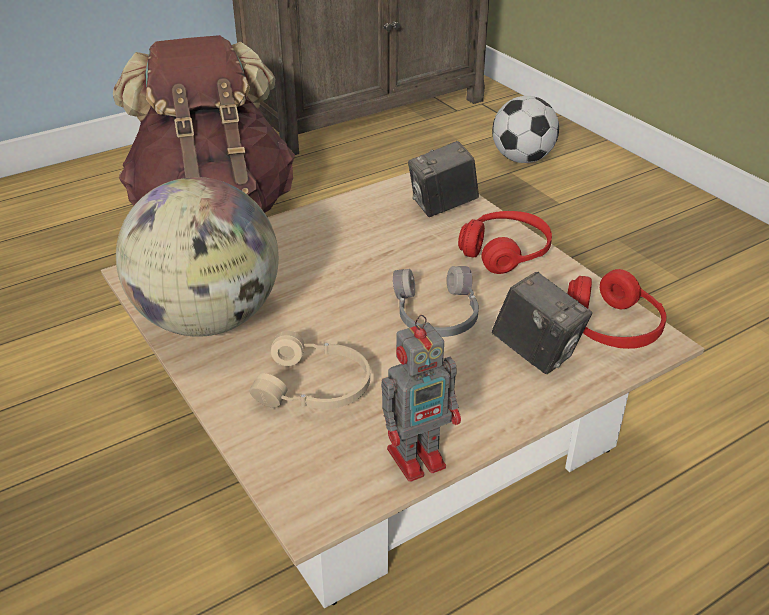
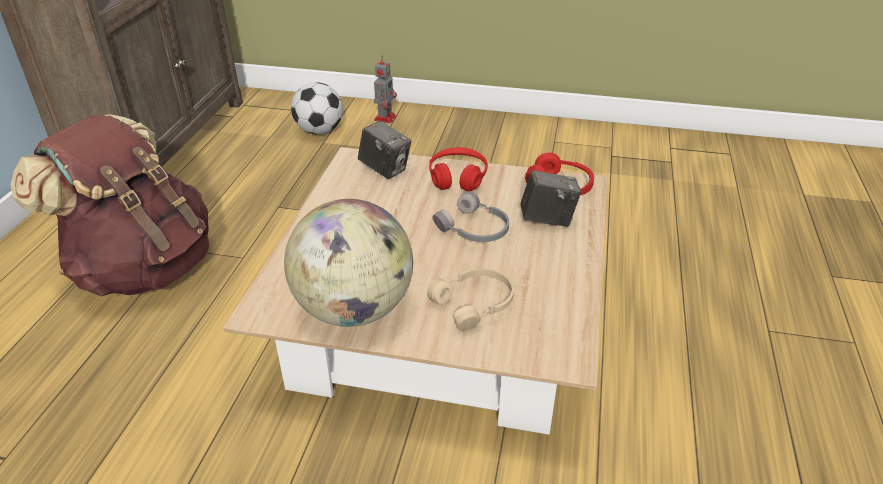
camera: 45 degrees left, 0 degrees up
(419, 456) = (573, 301): toy robot -> toy robot (385, 118)
(442, 206) = (385, 169): camera -> camera turned 75 degrees counterclockwise

